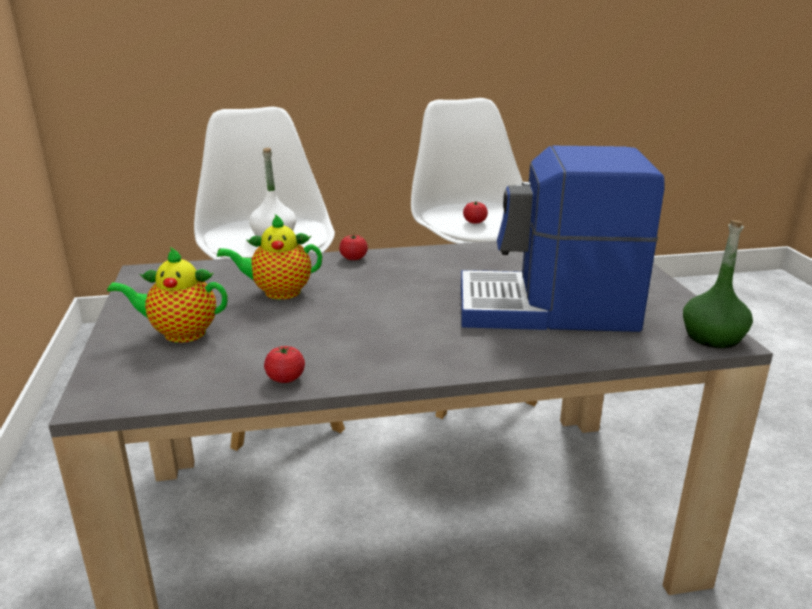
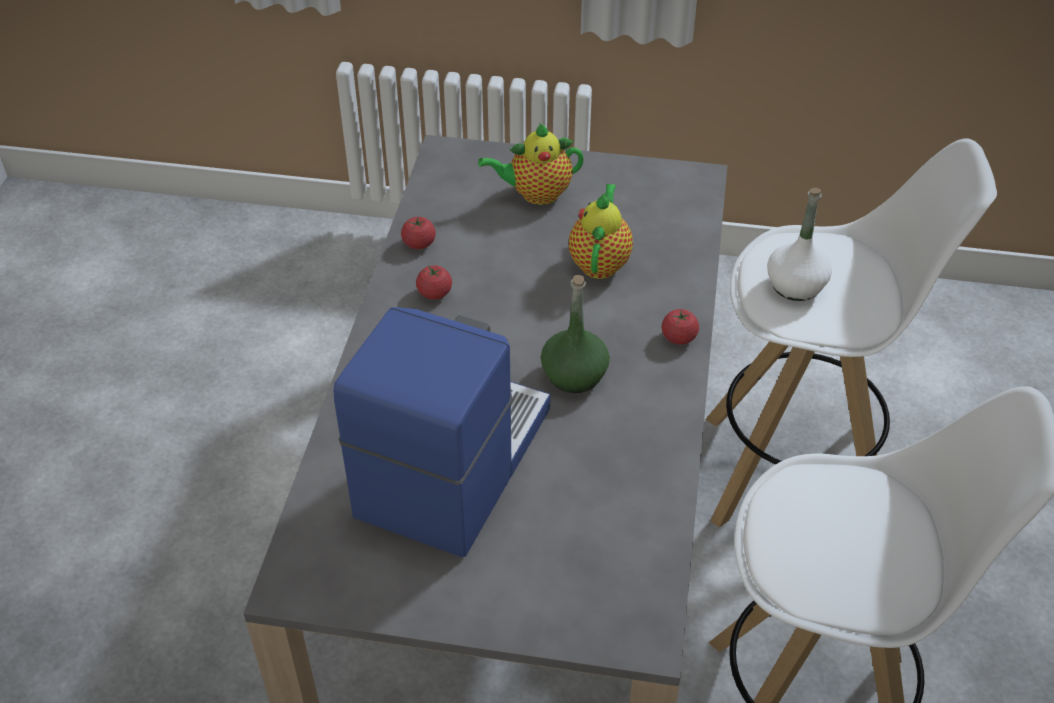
camera: 110 degrees right, 20 degrees up
(179, 333) = (536, 194): teapot -> teapot turned 120 degrees counterclockwise
(475, 222) = (799, 513): tomato -> tomato (434, 293)
(712, 337) = (305, 578): green bottle -> green bottle (574, 375)

